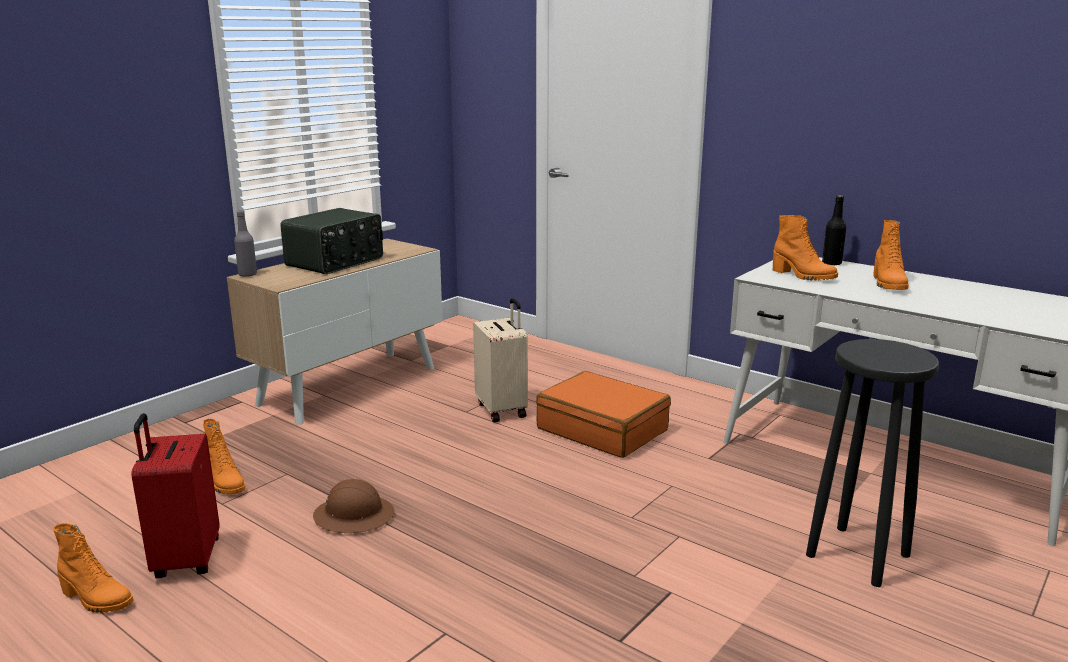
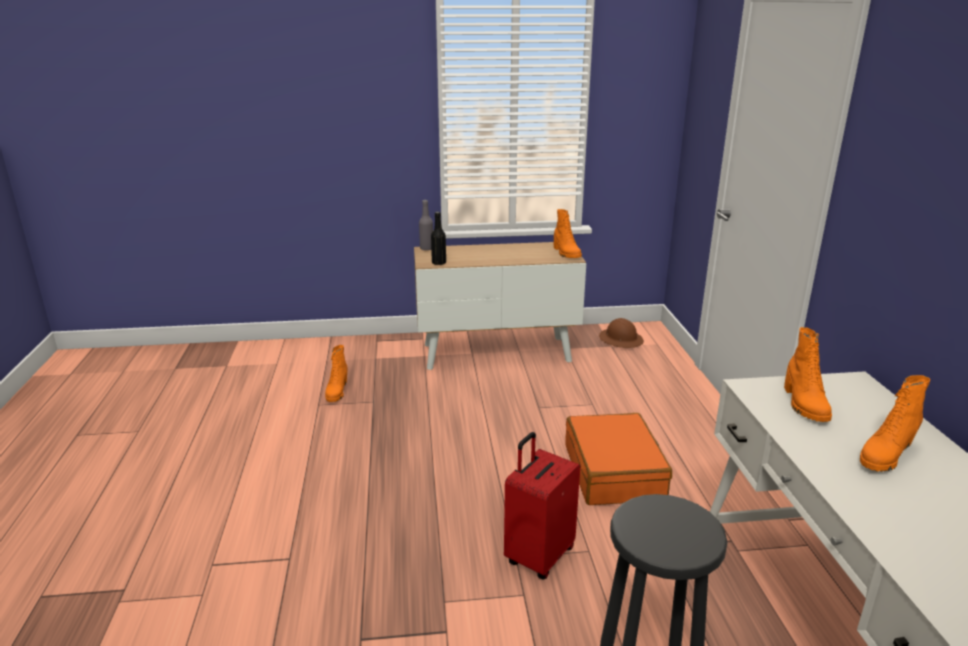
camera: 45 degrees right, 5 degrees up
(96, 600) = (199, 432): orange boot -> orange boot (566, 253)
(185, 560) = (257, 431): red suitcase -> red suitcase (538, 556)
(336, 262) = (494, 254): radio -> none
(354, 516) = (362, 450): brown hard hat -> brown hard hat (621, 339)
(503, 410) = (565, 418): beige suitcase -> none
(831, 263) = (881, 403): black bottle -> black bottle (439, 263)

